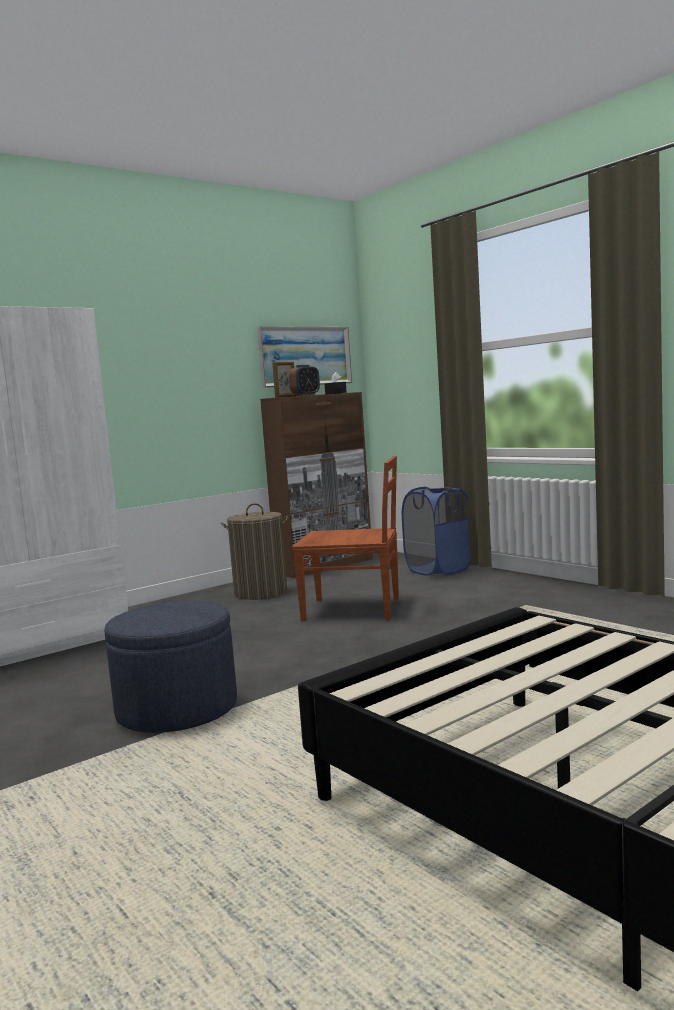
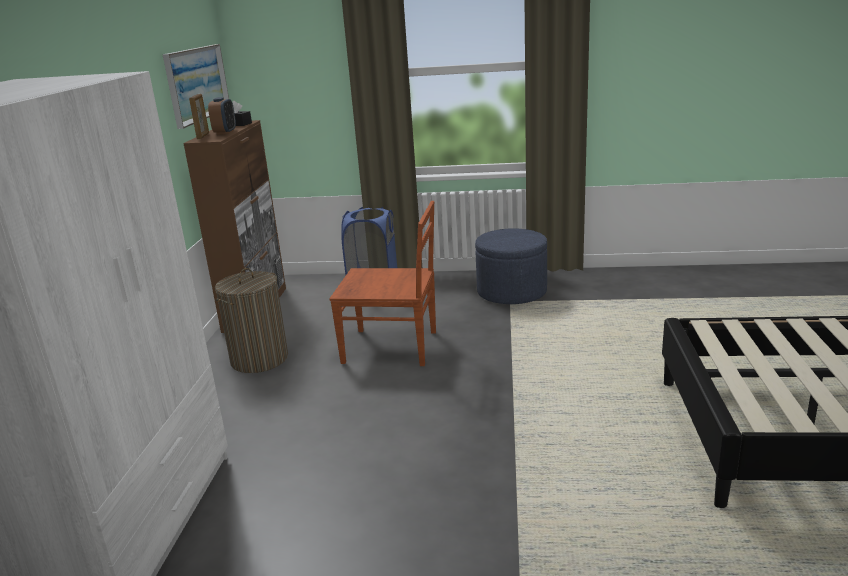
camera: 45 degrees left, 15 degrees up
(177, 710) = (476, 503): blue ottoman -> blue ottoman (511, 292)
(354, 609) = (393, 347): brown chair -> brown chair turned 45 degrees clockwise

